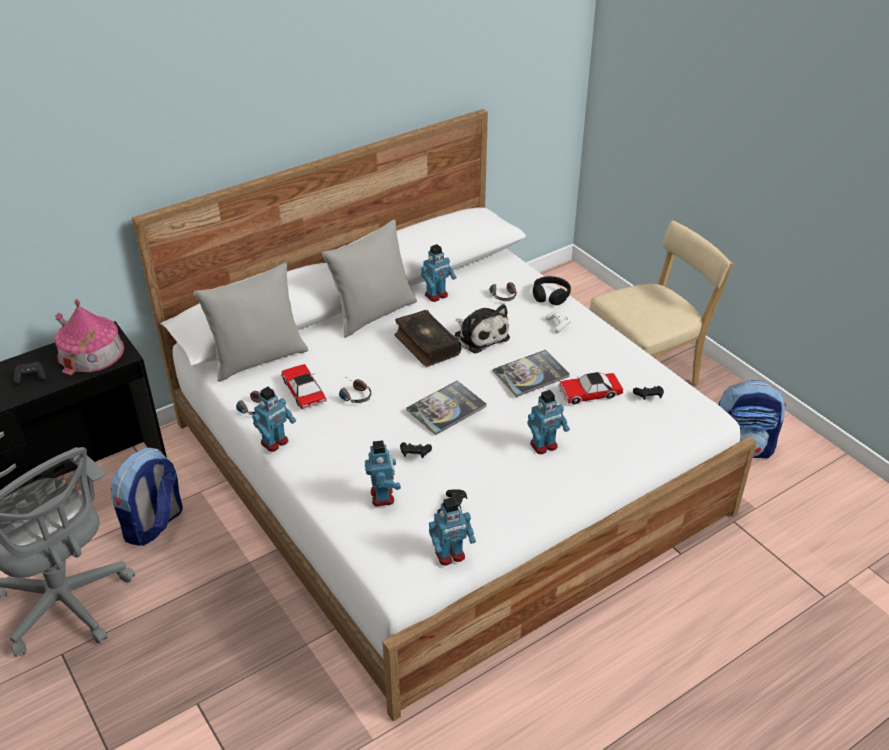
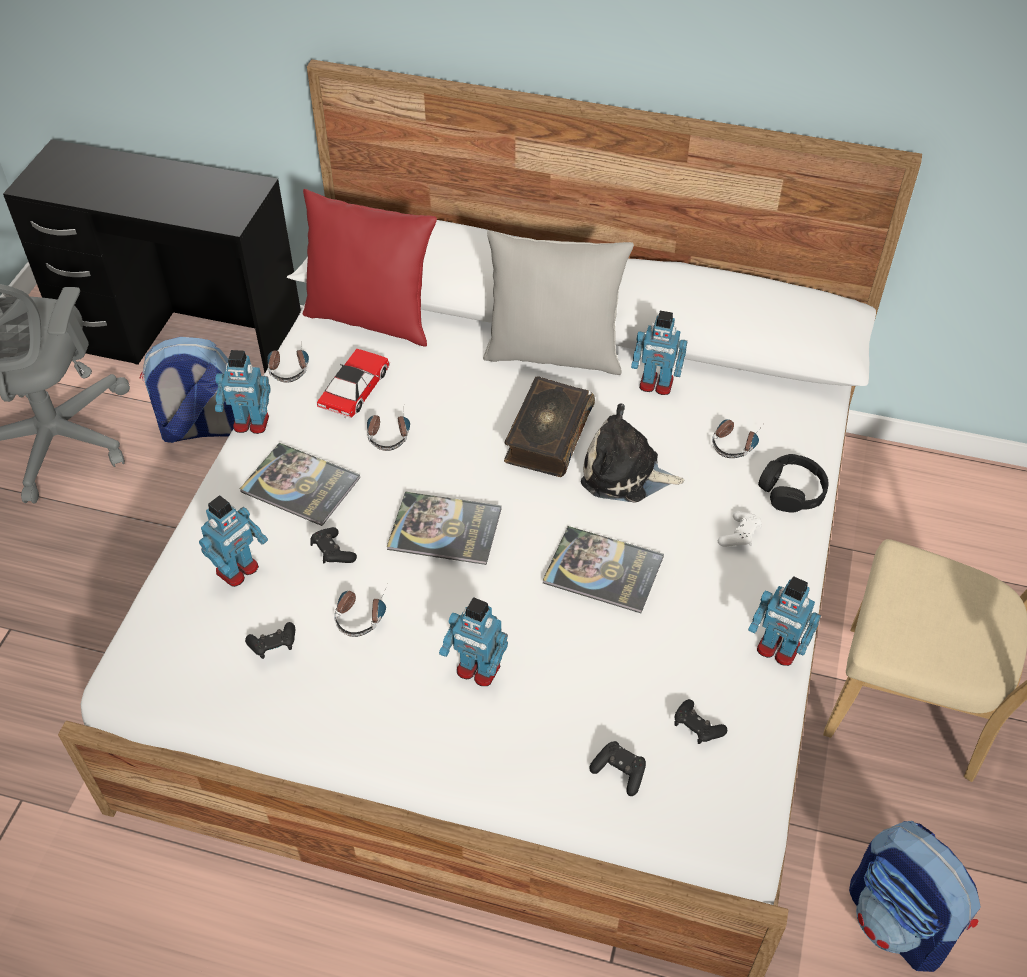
camera: 50 degrees right, 10 degrees up
(31, 378) = (136, 189): black game controller -> black game controller (619, 772)
(91, 352) = (212, 198): toy house -> none
(258, 359) = (371, 318): grey pillow -> red pillow
(348, 445) = (300, 485): none -> book
(450, 555) = (199, 695): toy robot -> toy robot (777, 649)
(467, 463) = (362, 612): none -> headphones
(480, 336) = (625, 474): plush toy -> plush toy turned 90 degrees clockwise
(589, 393) = (632, 655): toy car -> none

